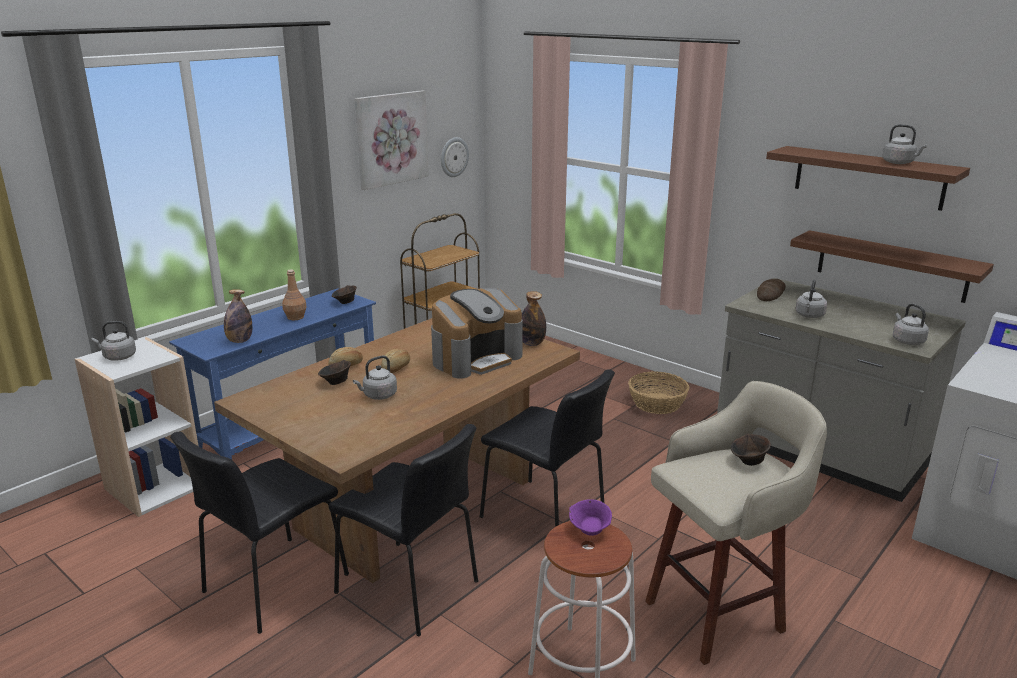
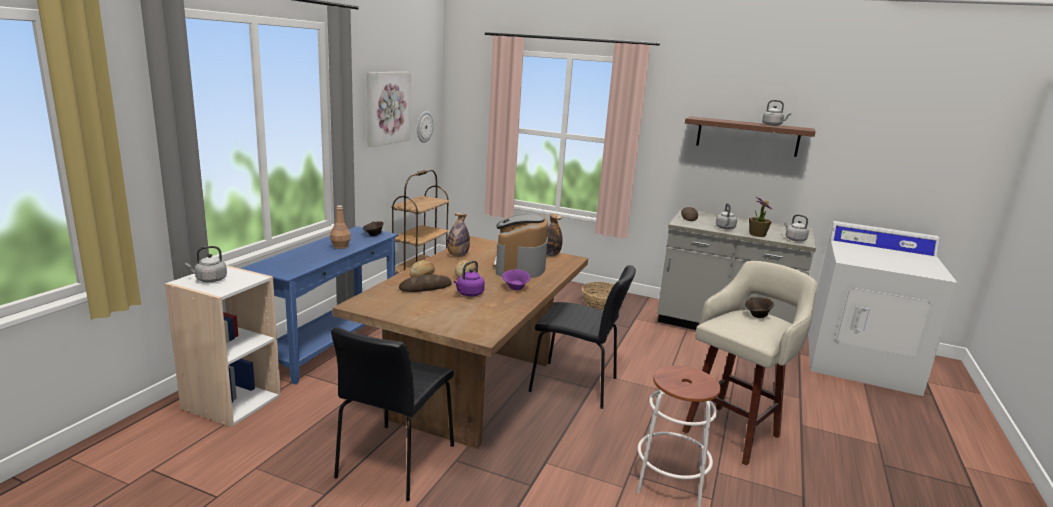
camera: 20 degrees left, 5 degrees down
(239, 341) = (307, 265): bottle -> bottle (457, 255)
(336, 382) = (425, 287): brown bowl -> bread
(378, 395) = (469, 294): grey kettle -> purple kettle
(411, 588) = (511, 448): black chair -> none
(476, 358) = (519, 266): coffee machine -> coffee machine turned 150 degrees clockwise
(590, 531) = (680, 372): purple bowl -> purple bowl (516, 288)
(851, 329) = (757, 234): none -> potted plant
(891, 266) = (763, 195): brown shelf -> none

